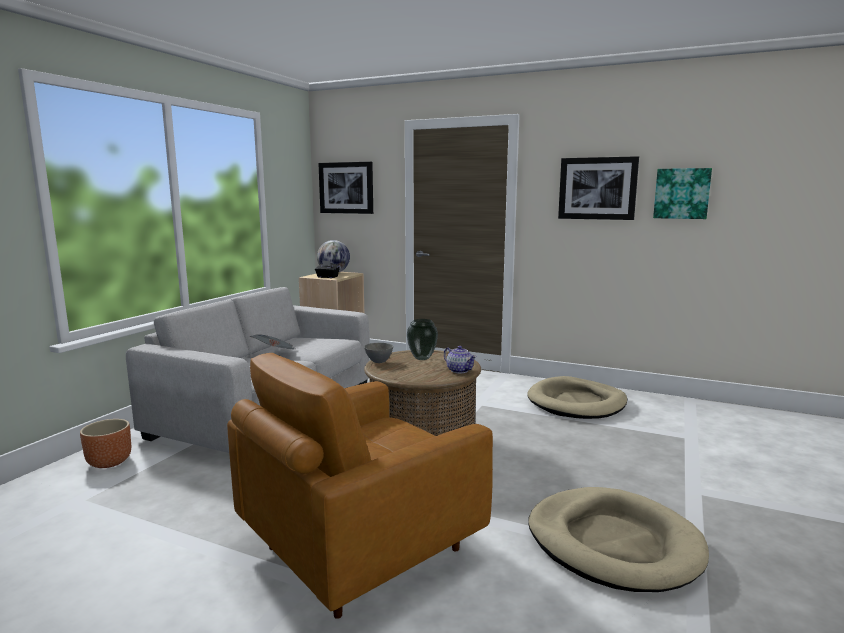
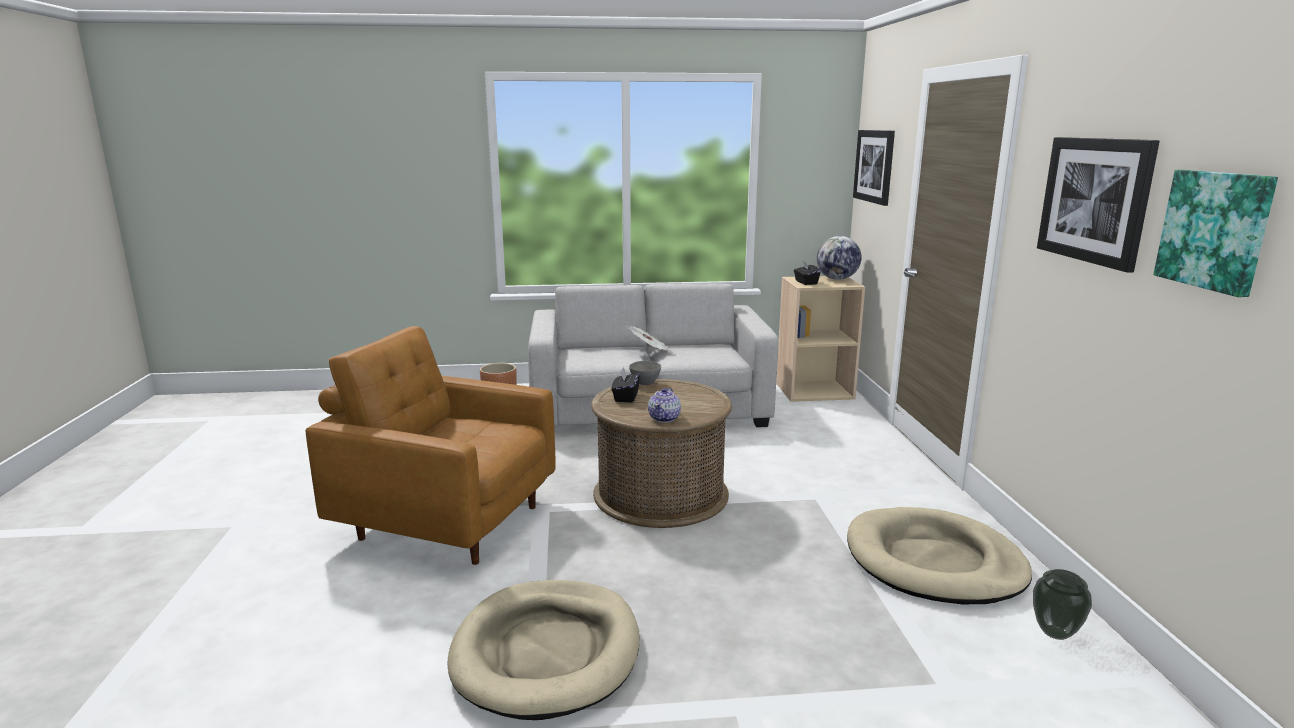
camera: 60 degrees right, 5 degrees up
(398, 372) = (625, 397): none -> black tissue box
(422, 358) = (686, 396): vase -> vase (1055, 633)

